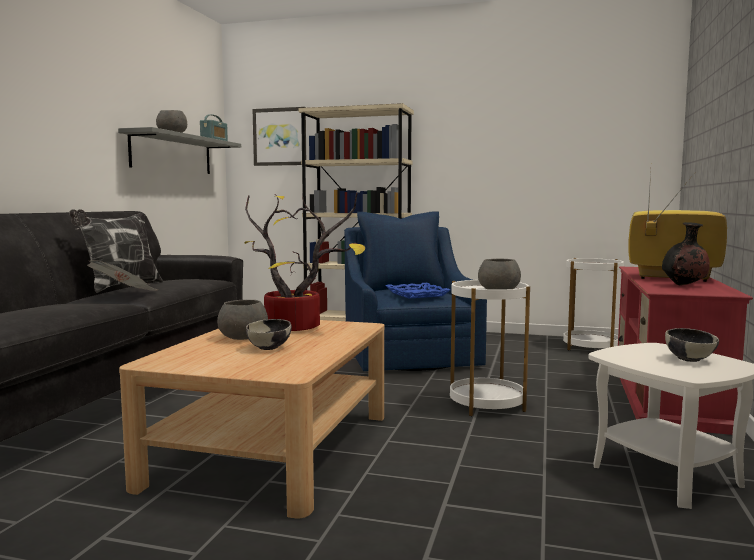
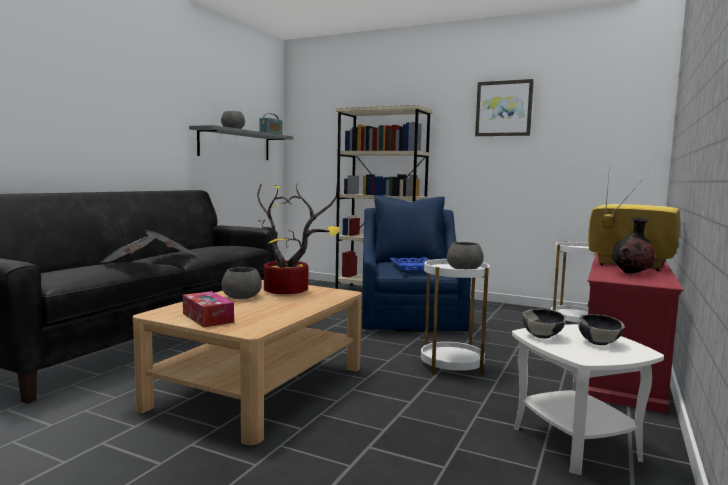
camera: 10 degrees right, 0 degrees up
(76, 304) = (129, 263): none -> newspaper
(120, 287) = (176, 250): pillow -> none
(222, 363) = (207, 318): none -> tissue box
(269, 348) = (253, 307): bowl -> bowl (542, 336)
(280, 137) = (325, 131): picture -> picture (503, 108)

